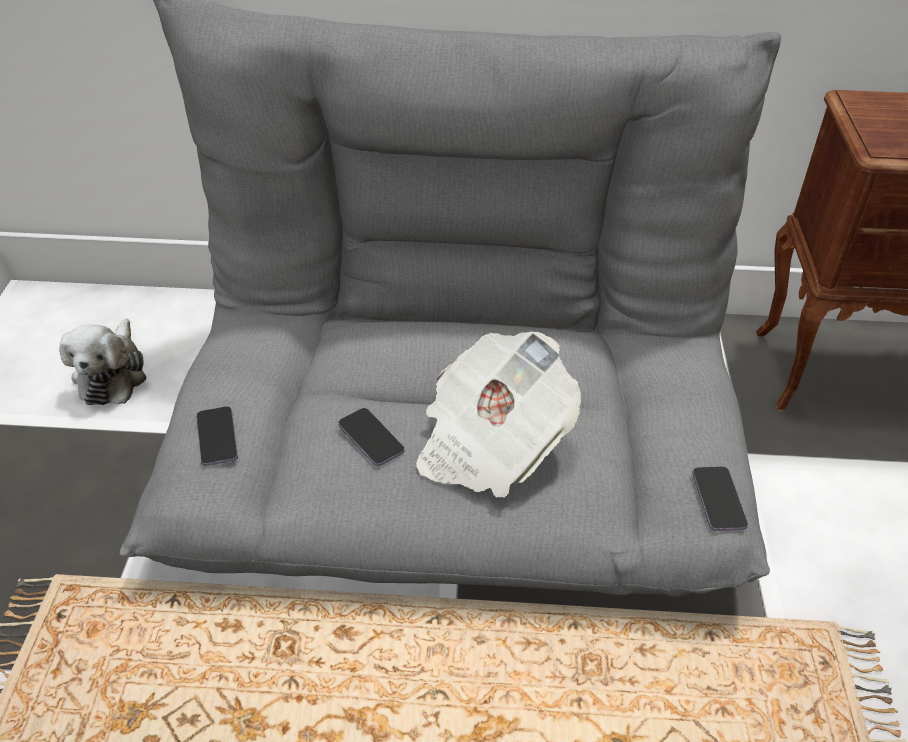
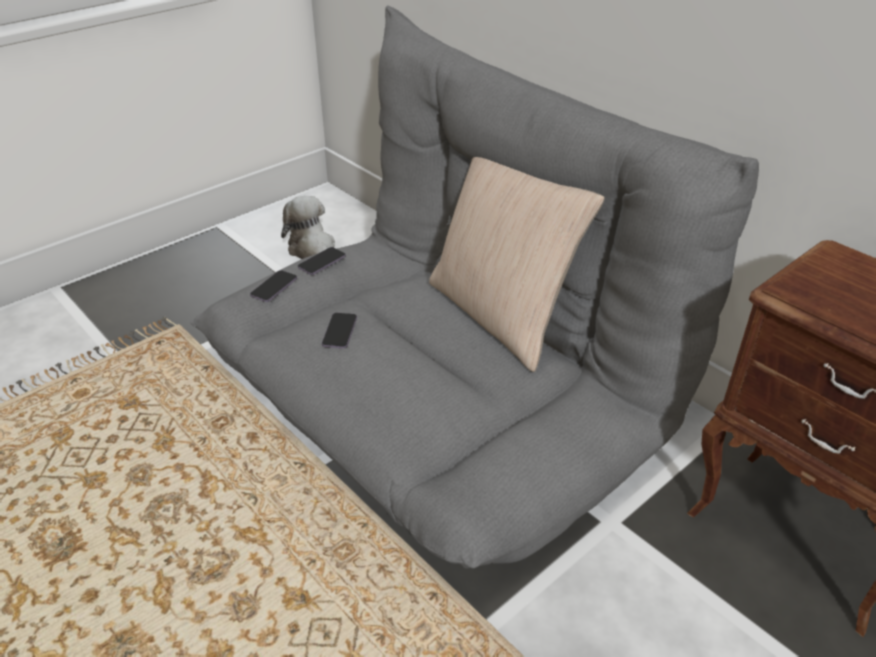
camera: 45 degrees right, 5 degrees down
(112, 375) = (313, 250): plush toy -> plush toy turned 105 degrees clockwise
(490, 443) = (396, 373): newspaper -> none
(491, 320) = (501, 314): none -> beige pillow
(718, 500) = (482, 494): phone -> phone (322, 262)

